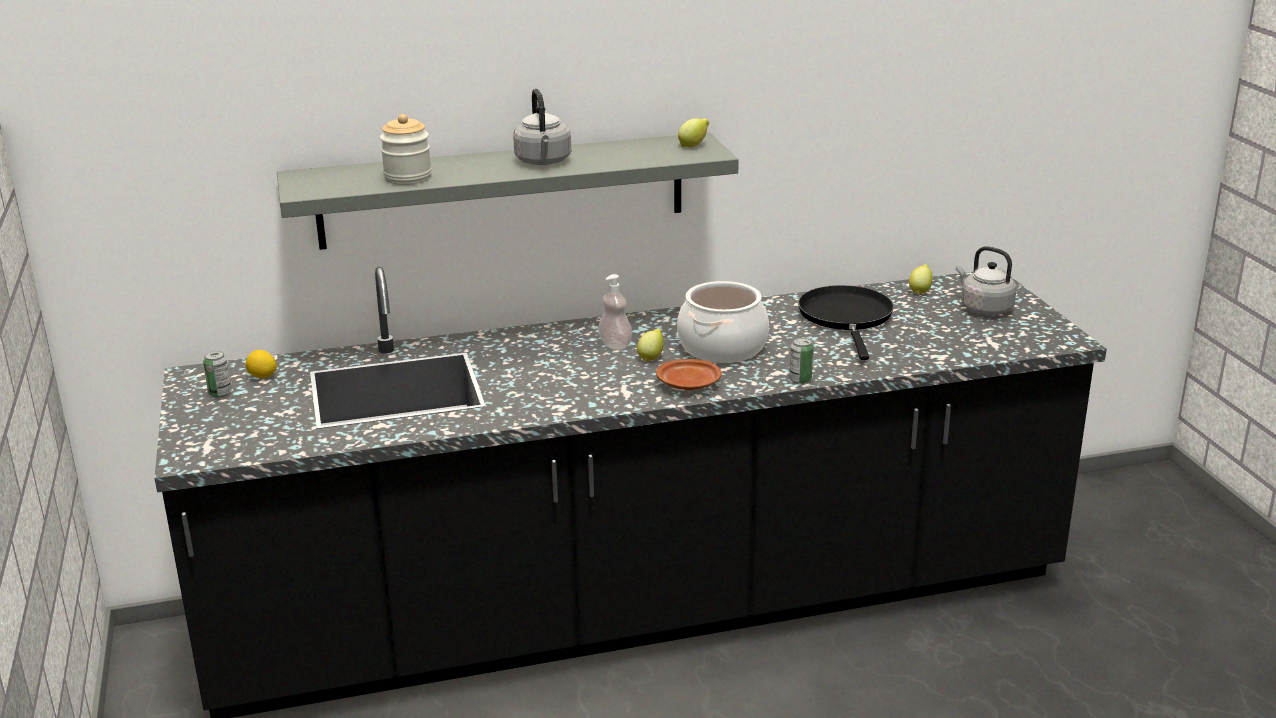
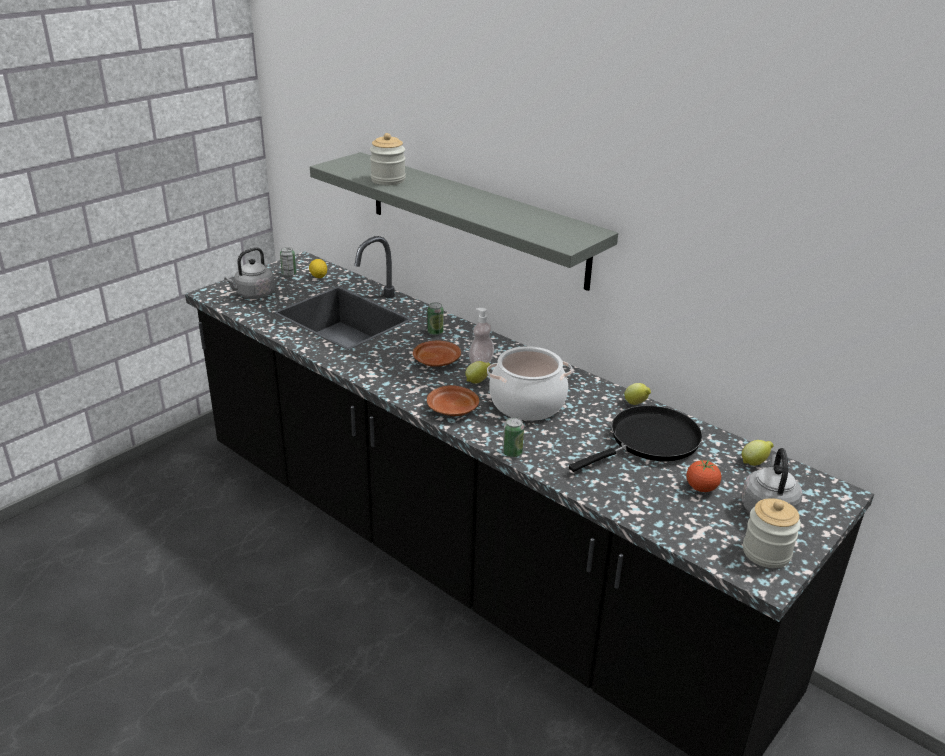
camera: 55 degrees right, 5 degrees up
(516, 349) = (435, 332): none -> can
(543, 162) = (469, 203): grey kettle -> grey kettle (253, 295)
(580, 365) = (437, 361): none -> brown plate
(693, 146) = (574, 235): lemon -> lemon (636, 404)
(935, 322) = (701, 488): none -> tomato
(1038, 329) = (766, 552): none -> jar

